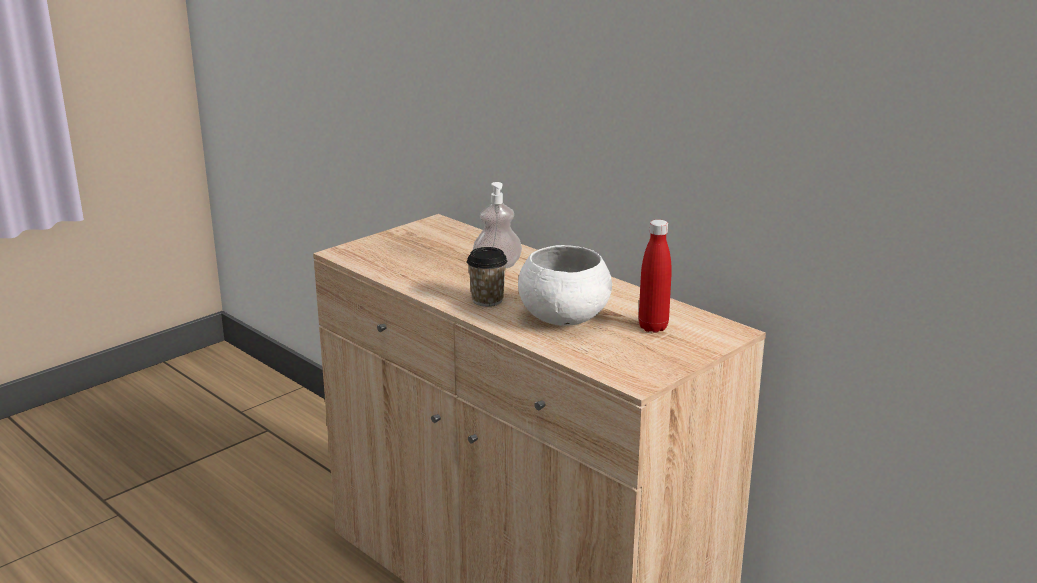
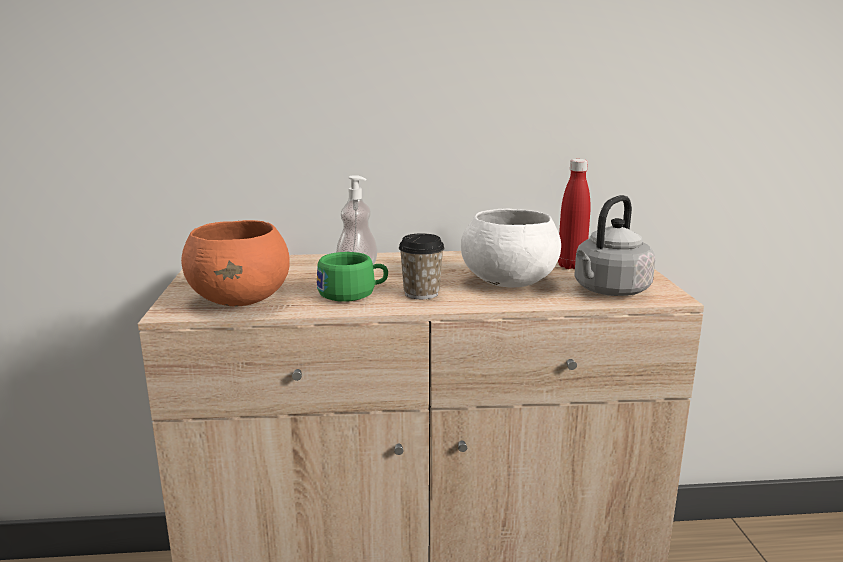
camera: 50 degrees left, 5 degrees down
(386, 259) = (241, 300): none -> orange bowl
(451, 282) = (353, 293): none -> green cup
(610, 357) = (609, 291): none -> grey kettle

